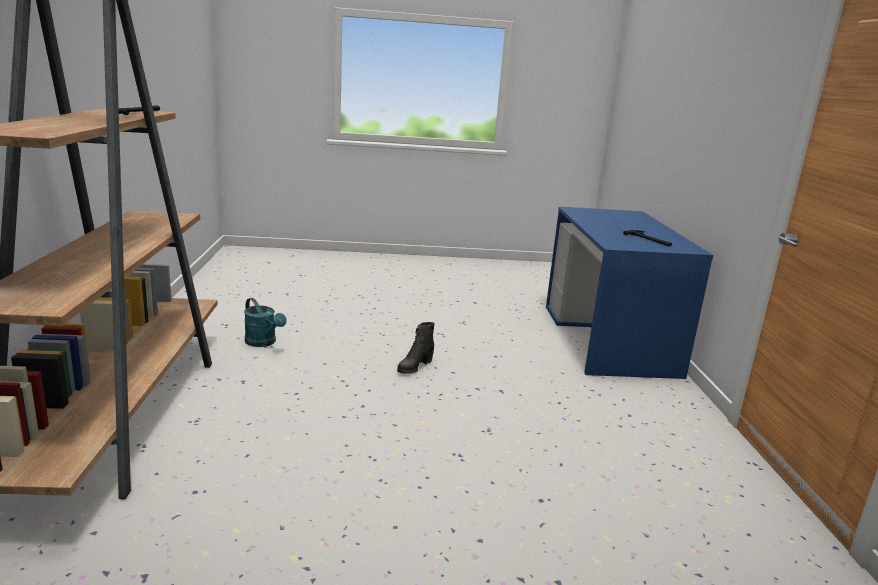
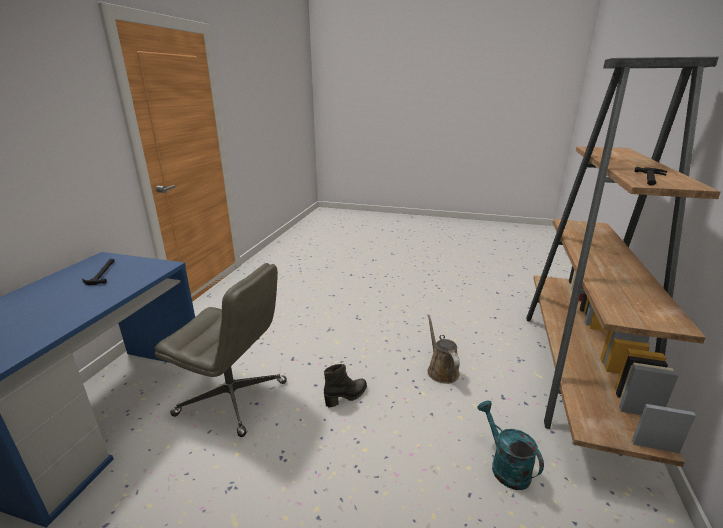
camera: 160 degrees left, 5 degrees up
(312, 398) = (441, 370): none -> brown watering can
(520, 357) = (233, 398): none -> grey office chair

